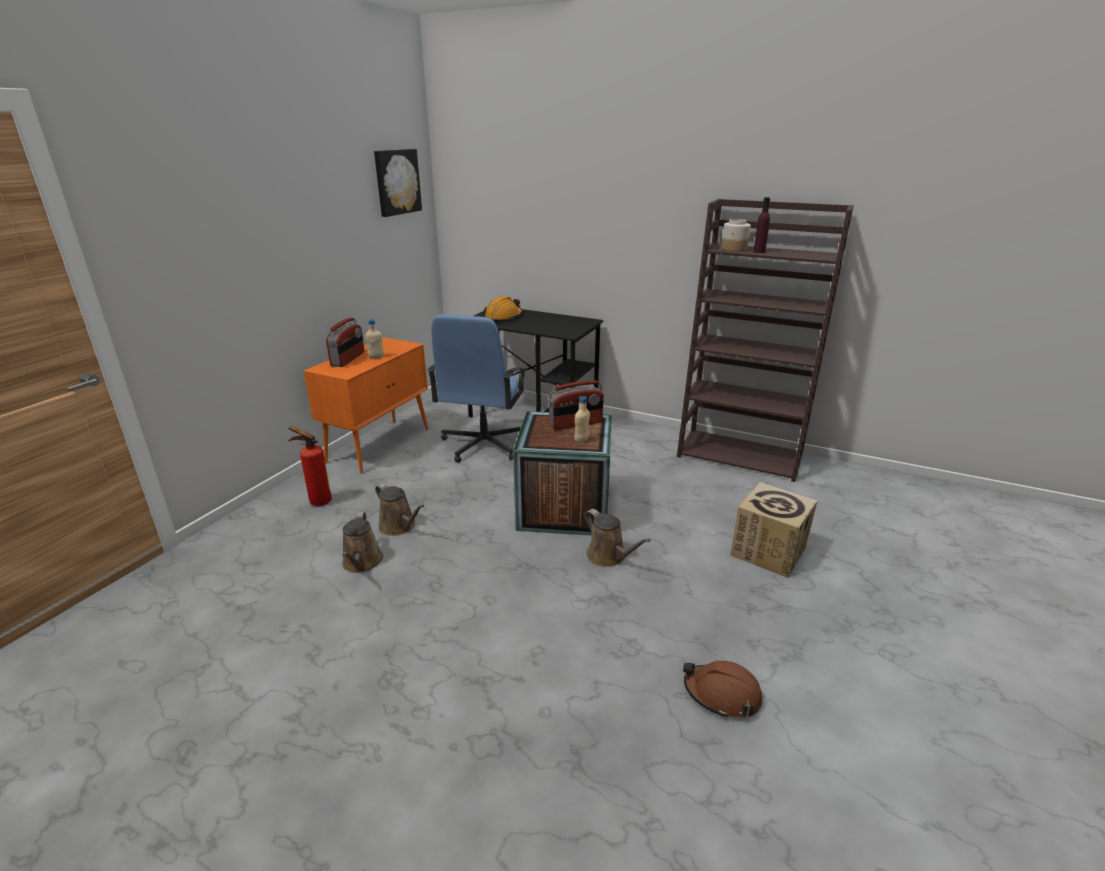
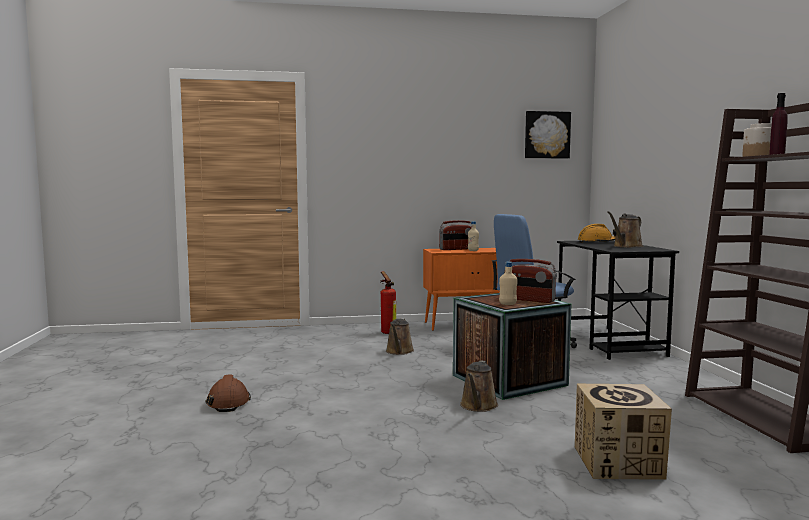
camera: 55 degrees right, 20 degrees down
(362, 563) = (352, 355): brown watering can -> brown watering can (626, 246)
(722, 695) = (380, 478): brown hard hat -> brown hard hat (228, 402)

